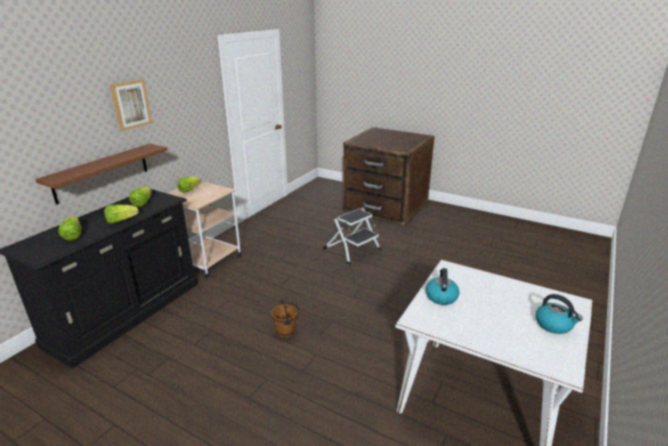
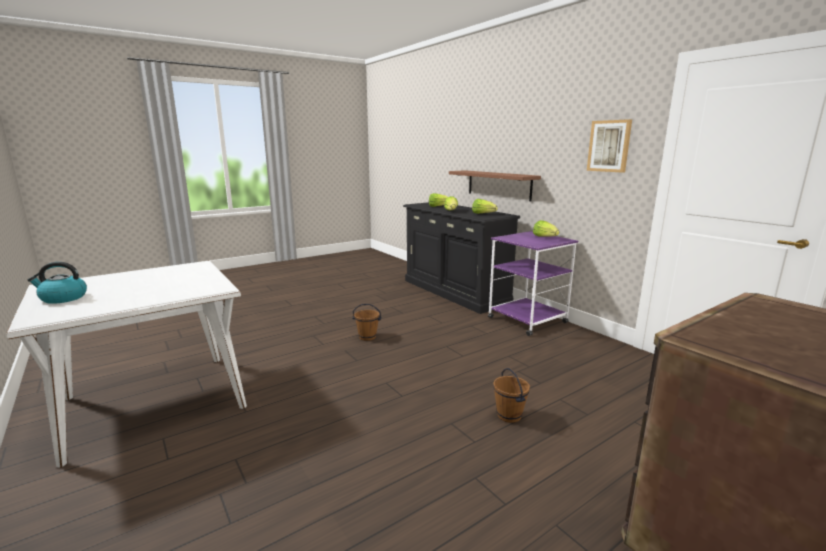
camera: 115 degrees right, 10 degrees down
(130, 104) = (534, 132): picture -> picture (609, 146)
(207, 259) = (528, 321): beige cart -> purple cart
(352, 250) = (509, 415): step ladder -> brown bucket
(441, 296) = (196, 275): kettle -> none

